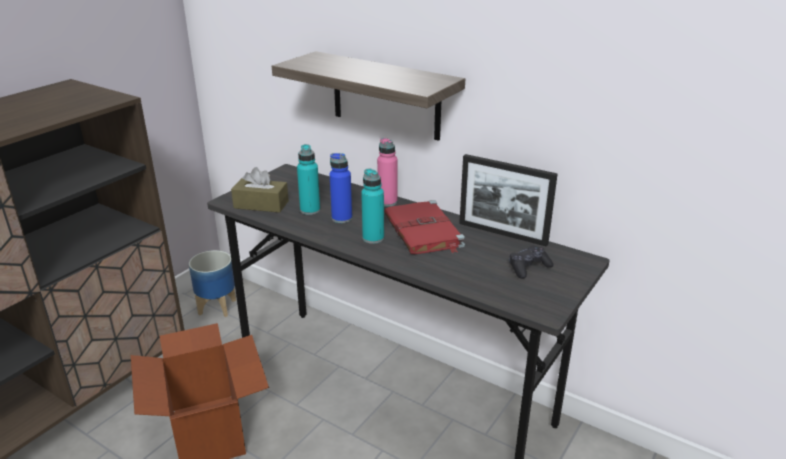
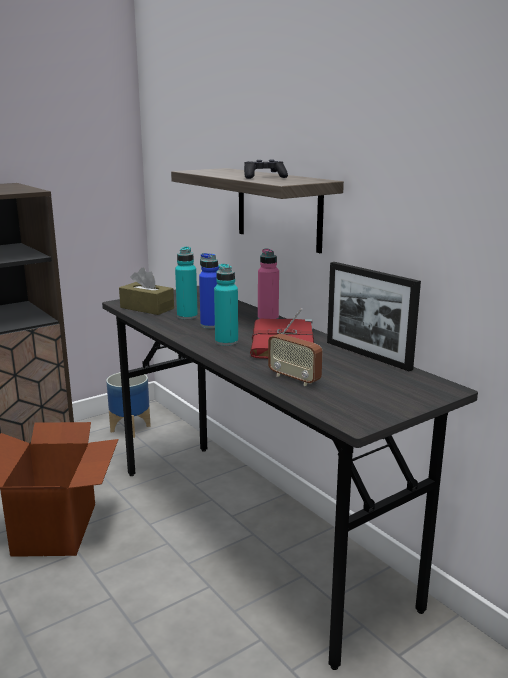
camera: 20 degrees right, 10 degrees down
(464, 273) = (294, 379): none -> radio
(528, 268) = (371, 384): black game controller -> black game controller (264, 177)

